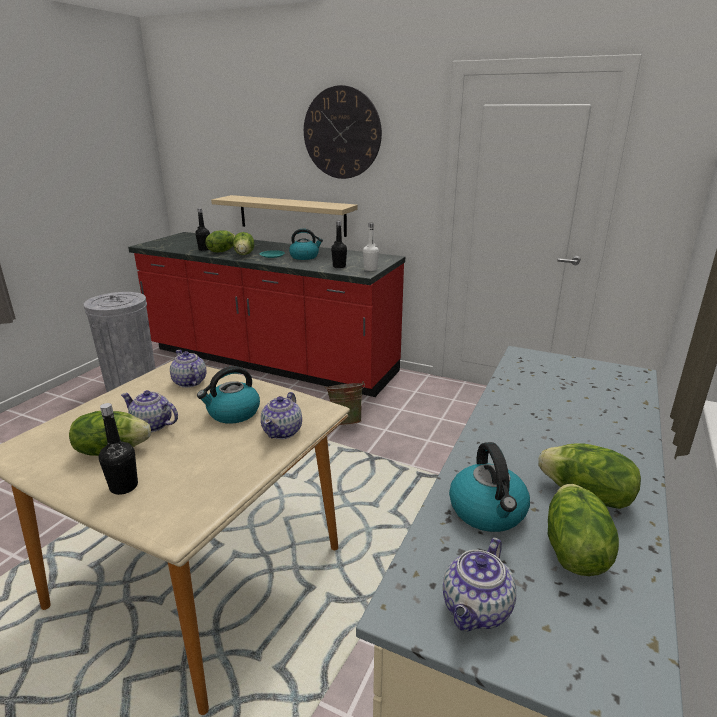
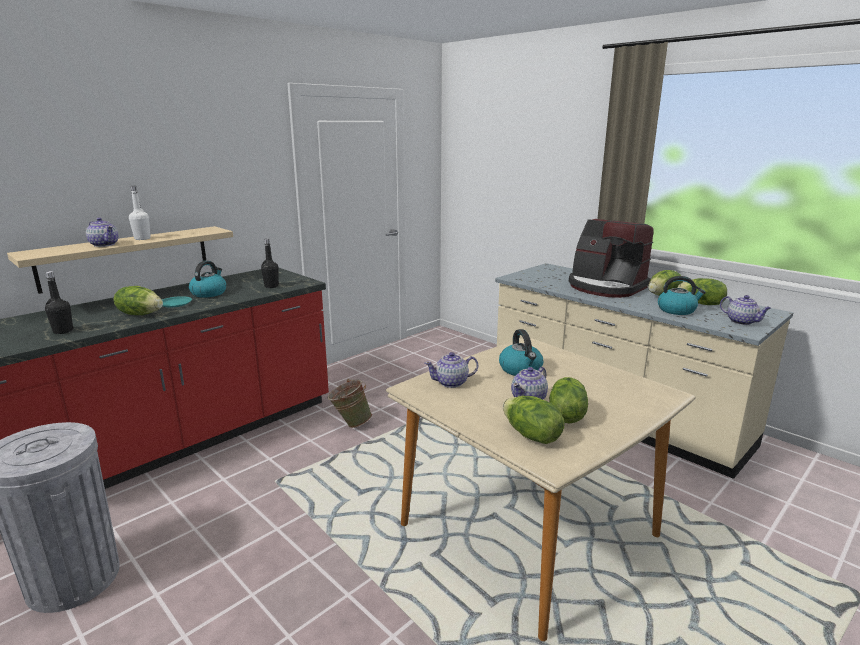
camera: 70 degrees left, 5 degrees down
(124, 487) = (620, 410): black bottle -> none
(222, 251) = (97, 323): lettuce -> lettuce (531, 436)
(283, 431) = (555, 357): teapot -> teapot (104, 244)
(342, 133) = (186, 151): wall clock -> none
(370, 269) = (299, 279): white bottle -> white bottle (142, 238)
(567, 430) = (606, 287): none -> coffee machine

